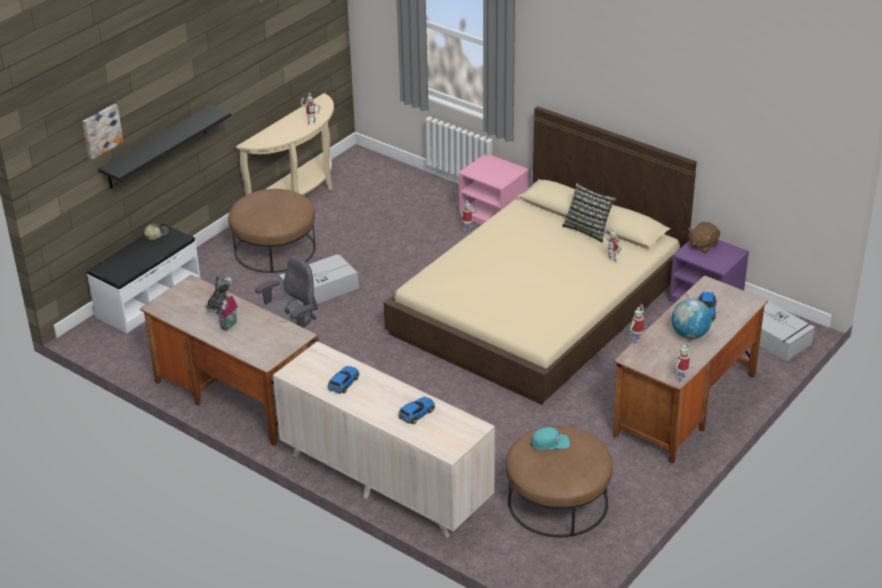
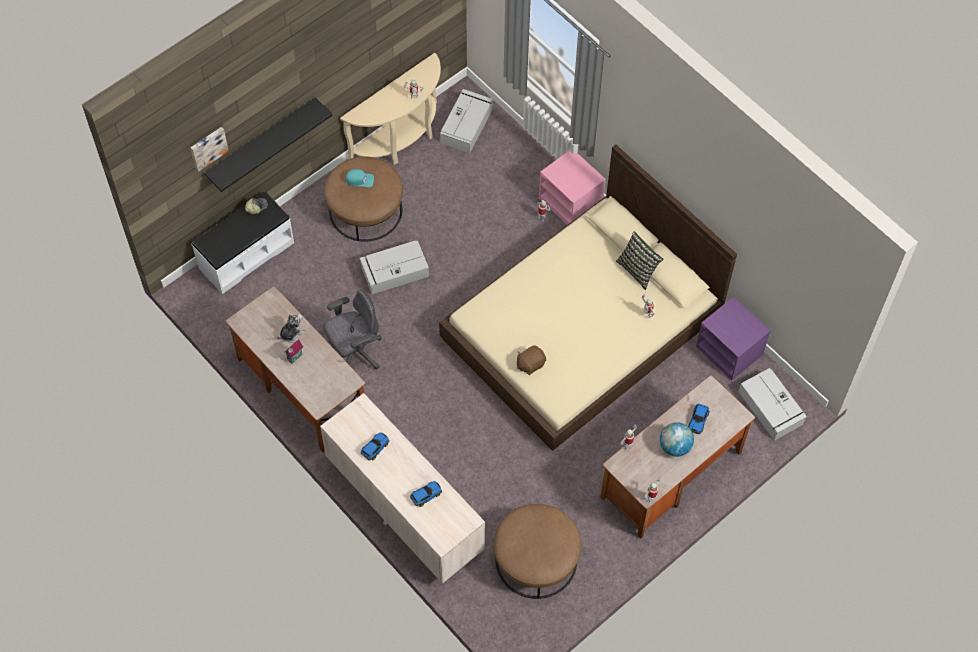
camera: 10 degrees right, 25 degrees up
(366, 176) = (466, 125): none -> grey storage box
(550, 442) = (533, 526): turquoise cap -> turquoise cap (359, 180)
(702, 245) = (731, 315): brown plush toy -> brown plush toy (530, 364)

